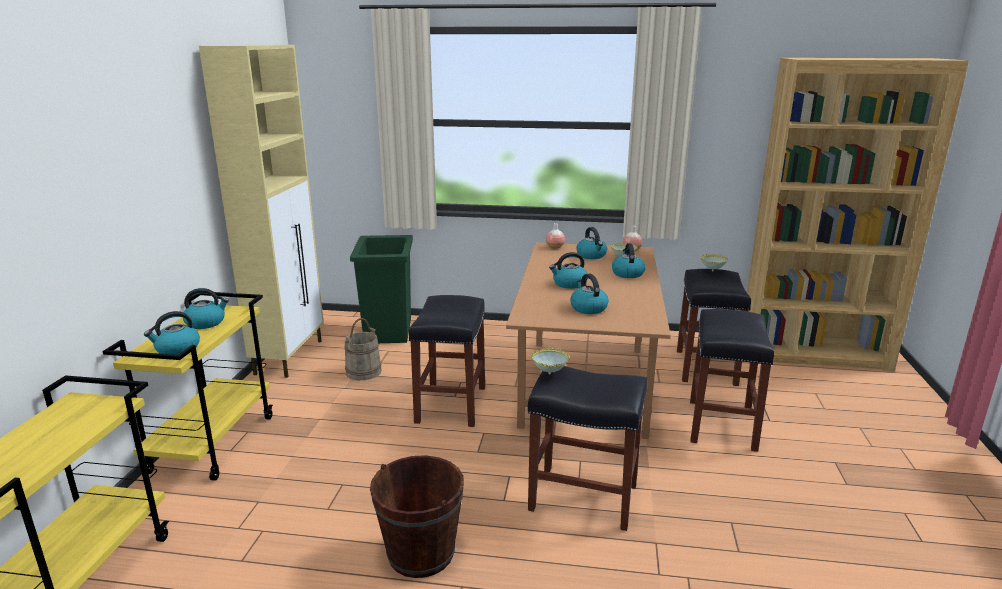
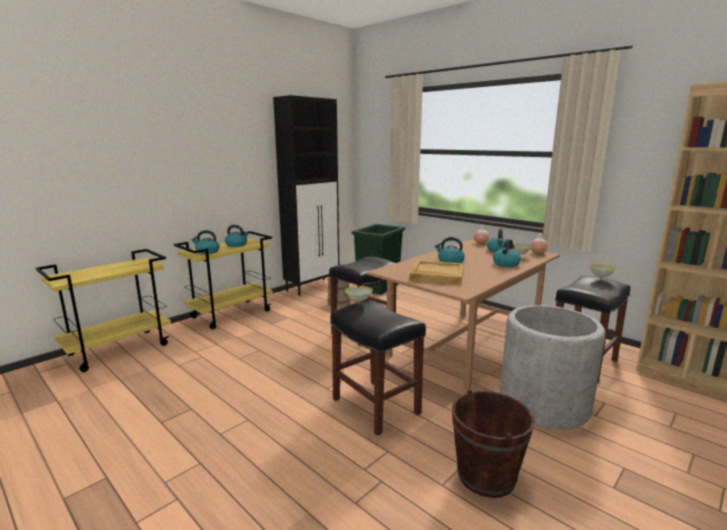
camera: 35 degrees right, 5 degrees down
(290, 356) = (313, 287): beige cabinet -> black cabinet
(421, 553) = (251, 395): brown bucket -> brown bucket (486, 476)
(588, 308) = (436, 274): kettle -> beige tray
(722, 425) = (543, 404): black stool -> grey planter

